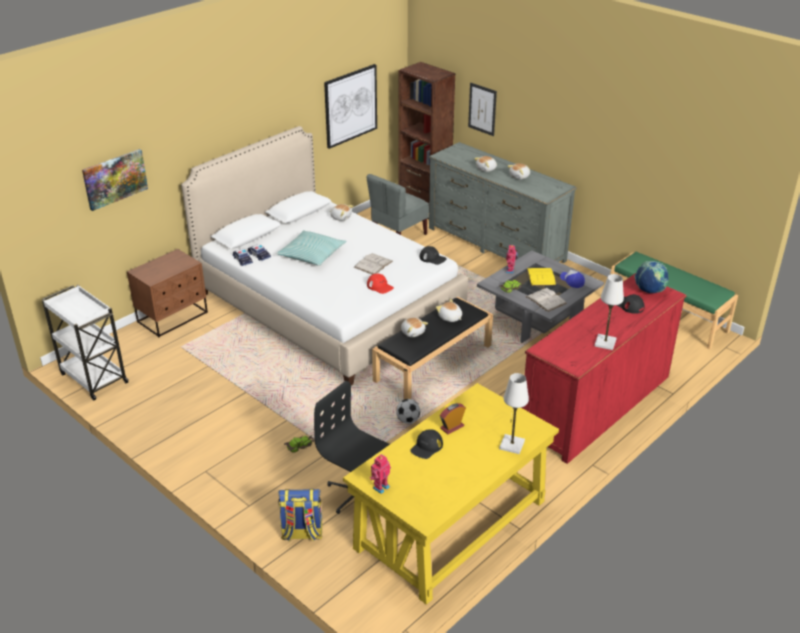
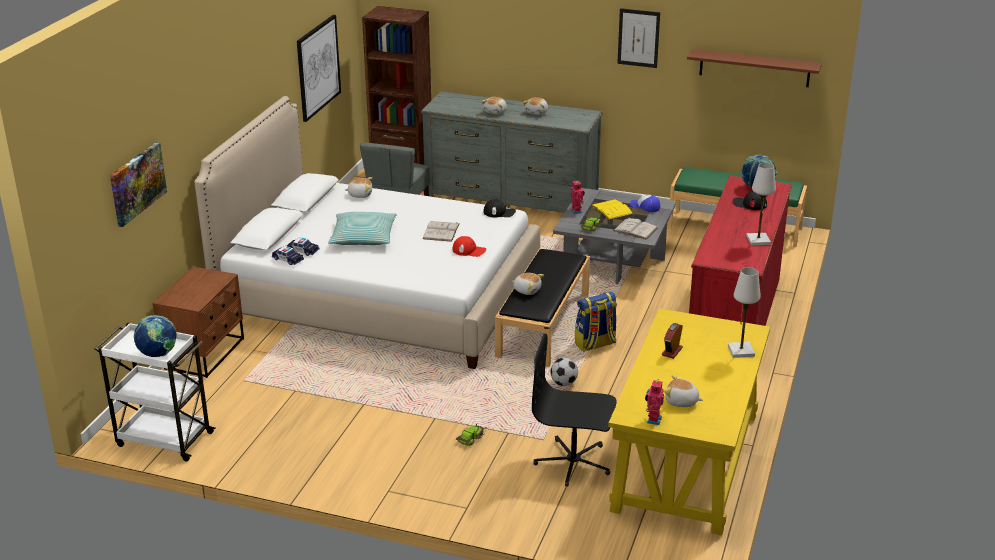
camera: 25 degrees left, 5 degrees down
(78, 316) = (158, 354): none -> globe
(302, 533) = (546, 515): backpack -> backpack (595, 344)
(426, 447) = (664, 374): black cap -> none
(450, 318) = (553, 268): plush toy -> plush toy (681, 402)
(482, 109) = (468, 47): picture -> picture (638, 38)
(705, 177) = (754, 68): none -> brown shelf

